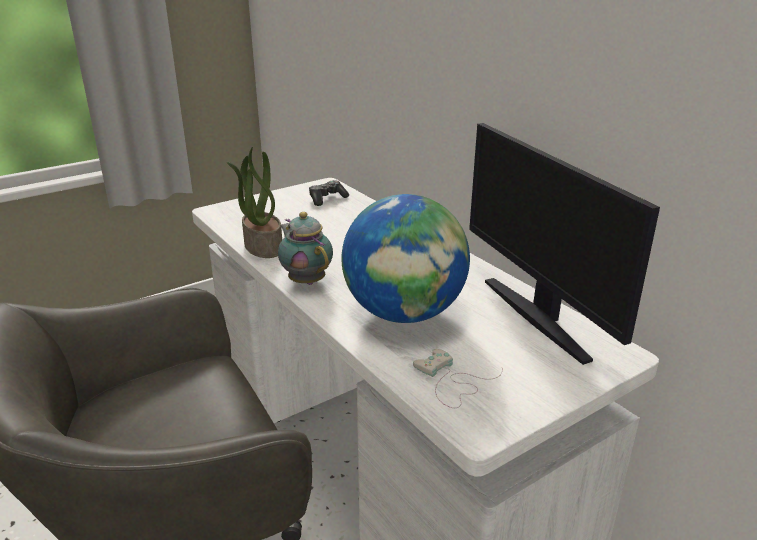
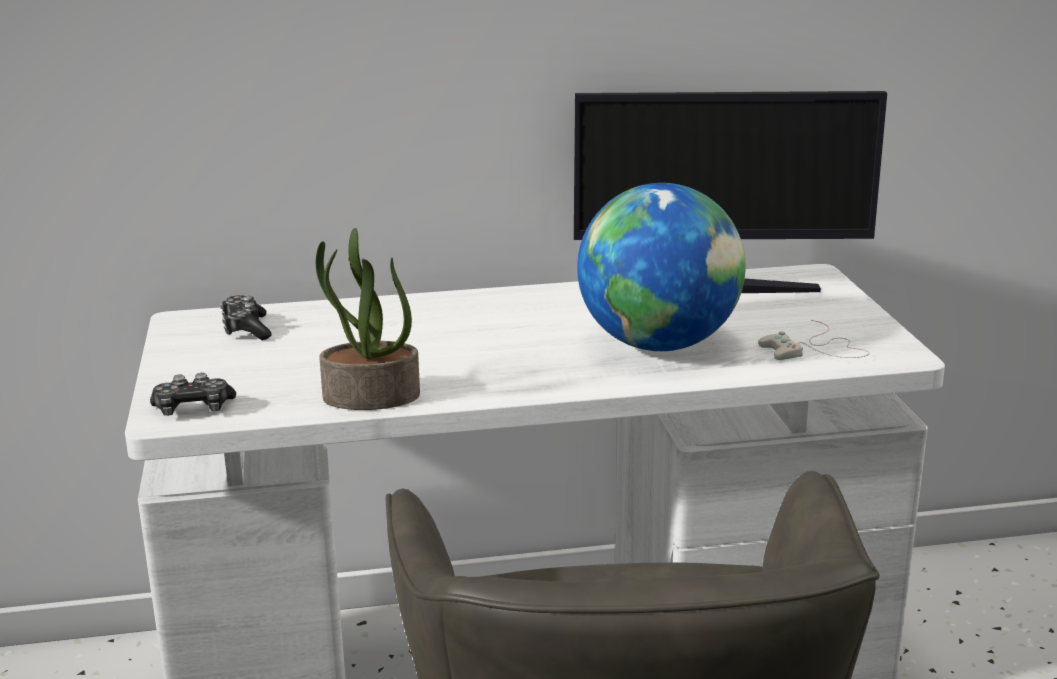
camera: 65 degrees left, 5 degrees down
(226, 213) = (193, 409): none -> game controller
(306, 280) = (517, 383): teapot -> none

